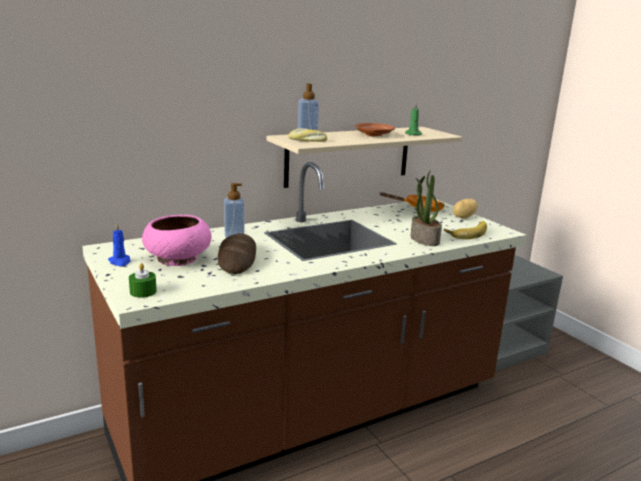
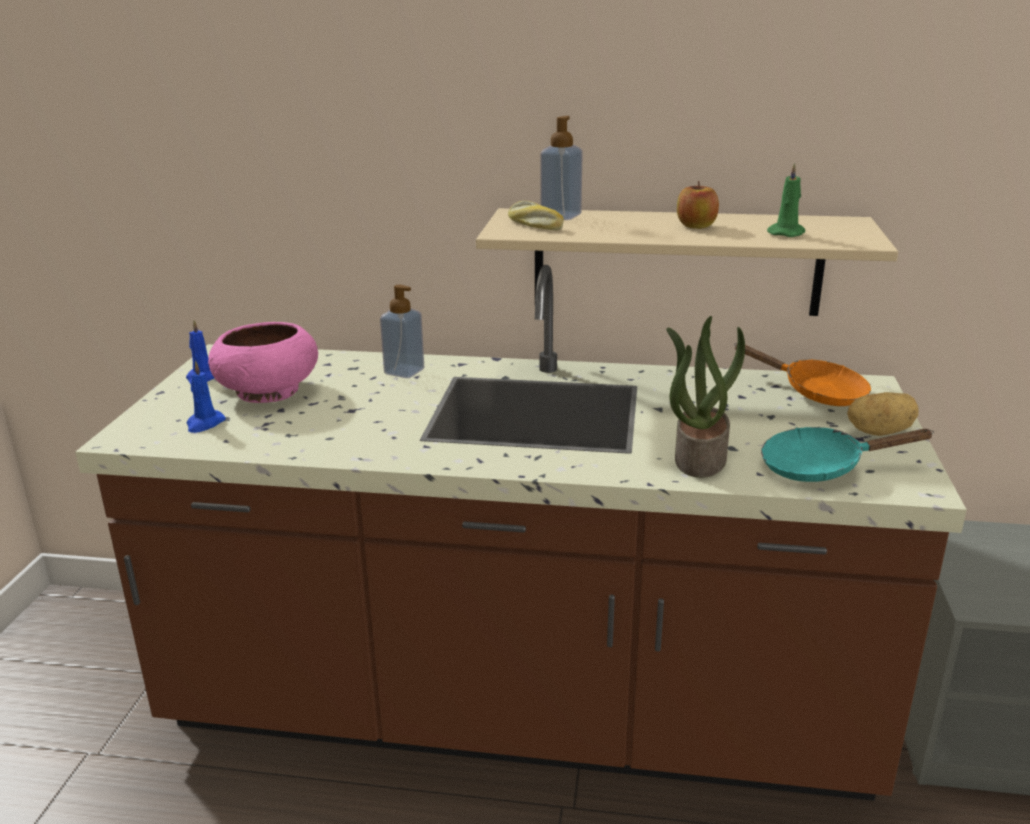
camera: 40 degrees right, 5 degrees up
(143, 292) = (148, 428): green candle -> none
(173, 281) = (204, 424): none -> blue candle
(237, 258) = (339, 411): bread -> none
(373, 135) = (696, 226): brown plate -> apple
(466, 232) = (821, 467): banana -> turquoise frying pan

